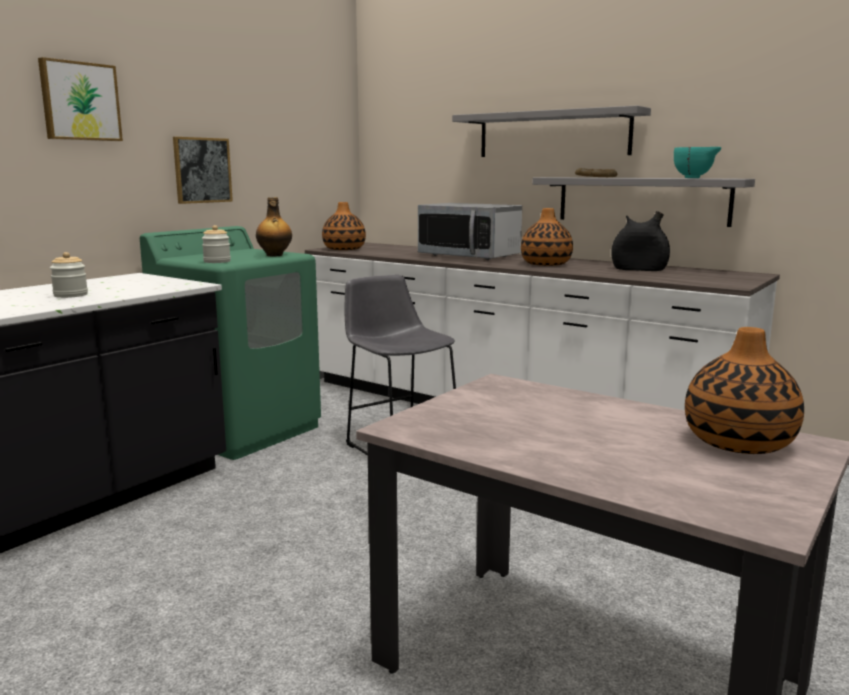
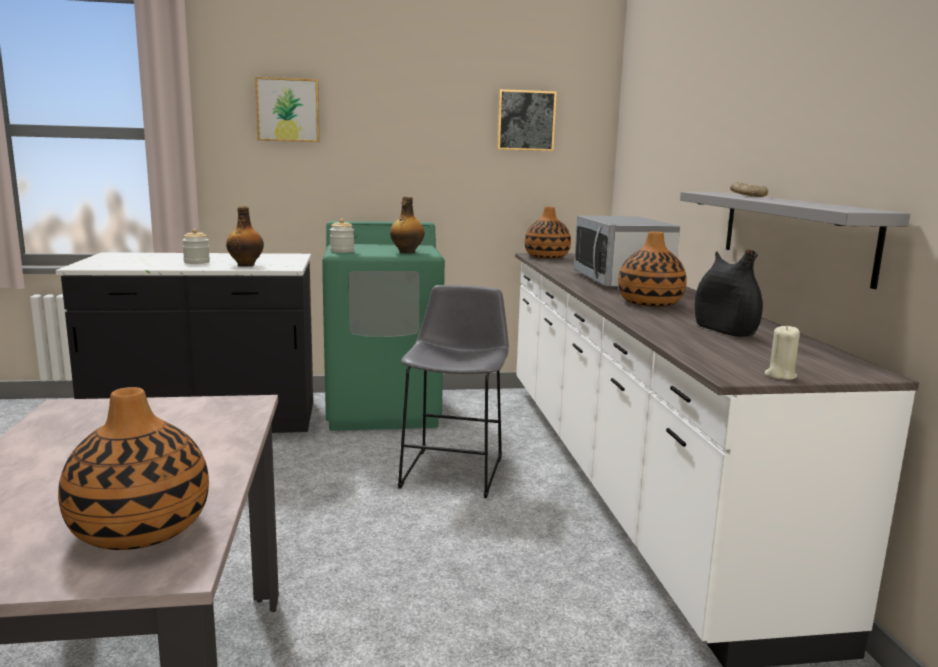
camera: 45 degrees right, 0 degrees up
(141, 289) = (246, 265): none -> bottle
(202, 170) = (403, 168): picture -> picture (526, 120)
(552, 134) = (731, 136): grey shelf -> none
(694, 178) = (822, 205): turquoise bowl -> none
(745, 282) = (780, 375): none -> beige candle

